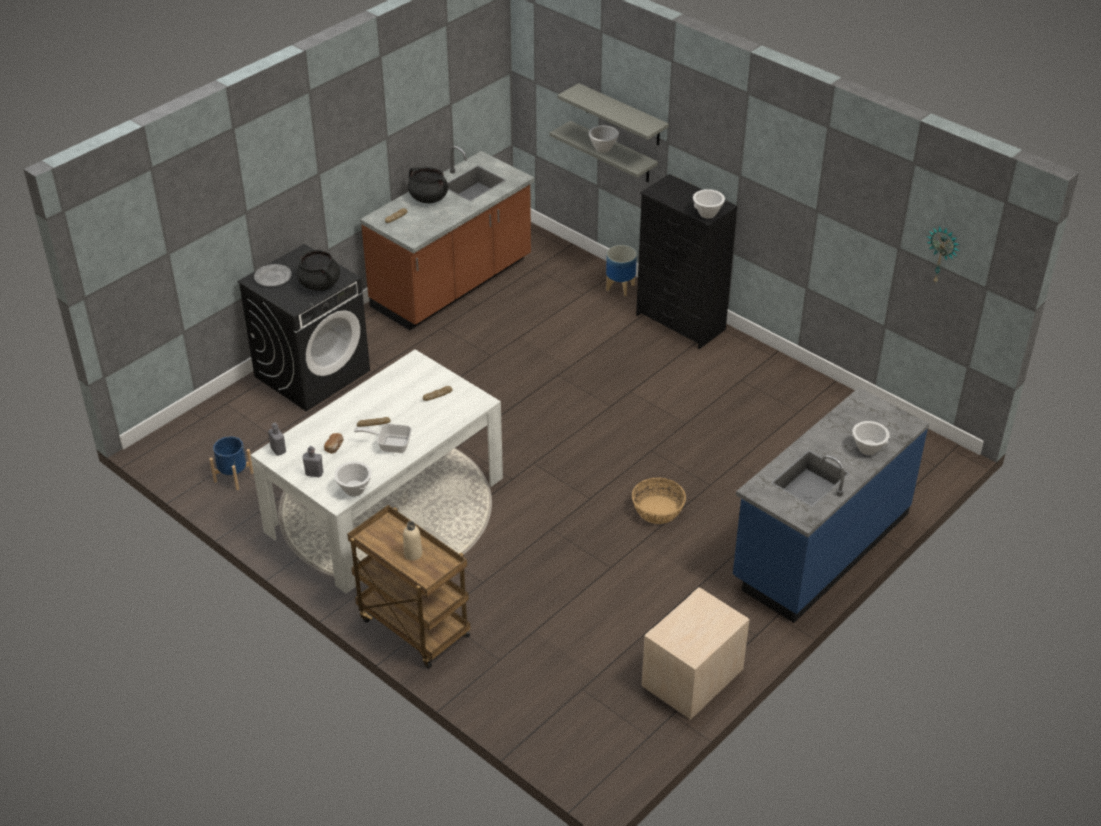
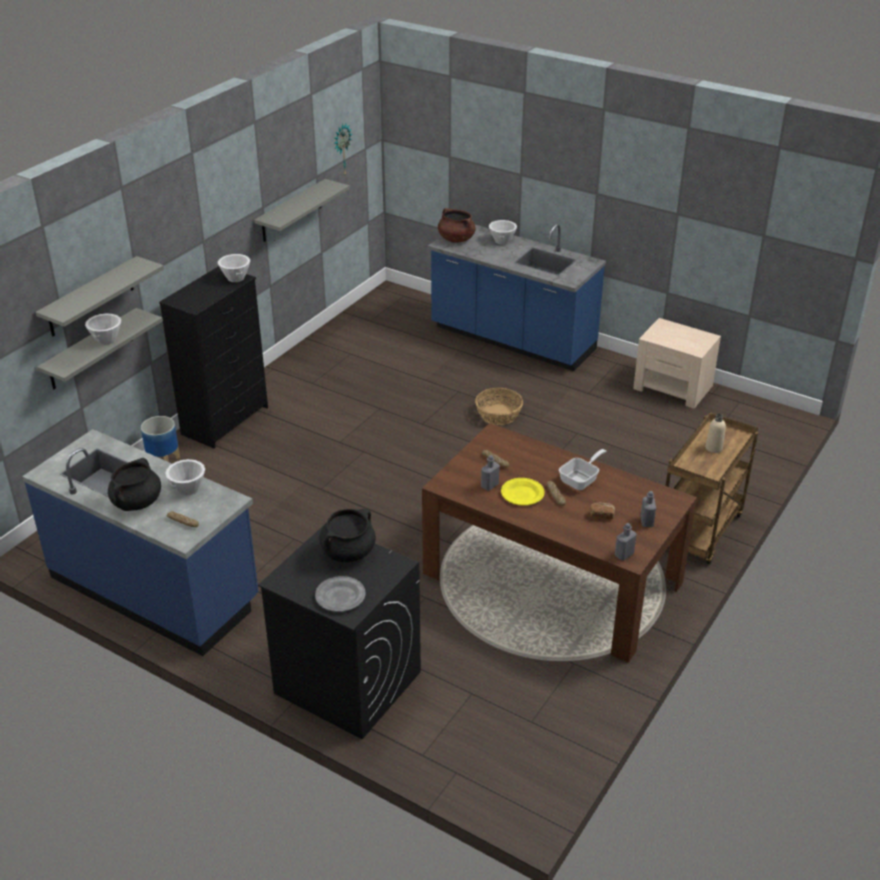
camera: 100 degrees left, 5 degrees down
(233, 477) = (553, 711): blue planter -> none
(355, 489) = (655, 491): white bowl -> white bowl (187, 489)
(384, 404) = (522, 494): none -> yellow plate
(385, 505) = (552, 578): white dining table -> brown dining table
(390, 444) = (581, 479): frying pan -> frying pan turned 135 degrees counterclockwise
(403, 387) = (489, 485): none -> grey bottle
(453, 284) = (155, 589): brown counter -> blue counter
(850, 247) = (291, 211): none -> grey shelf
(875, 411) = (456, 239): none -> brown cooking pot

